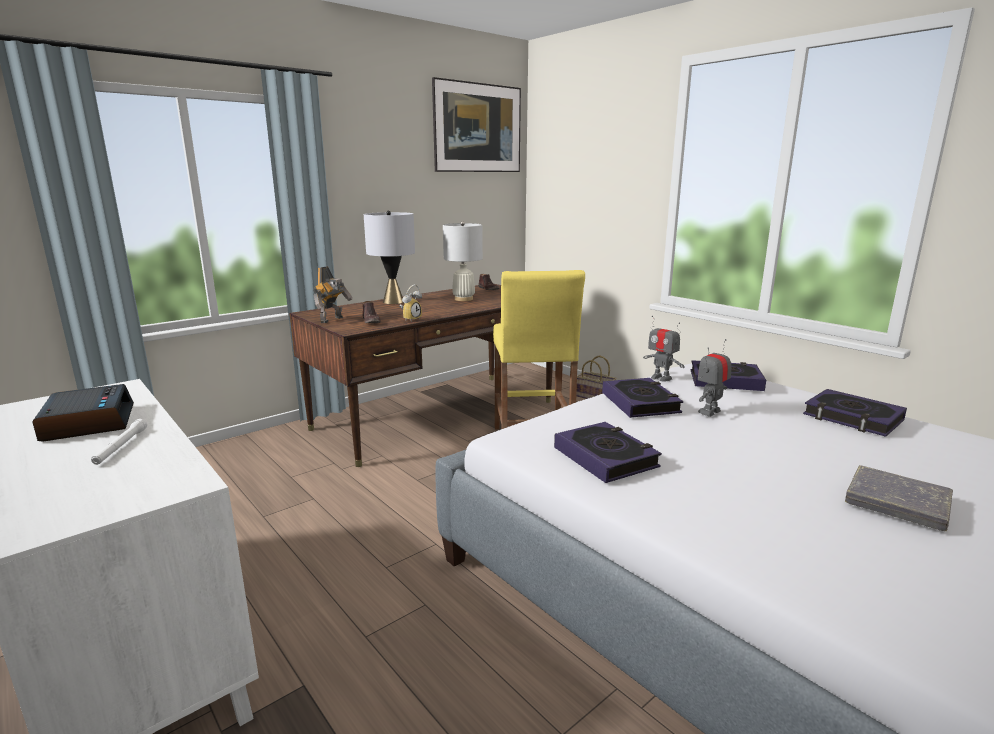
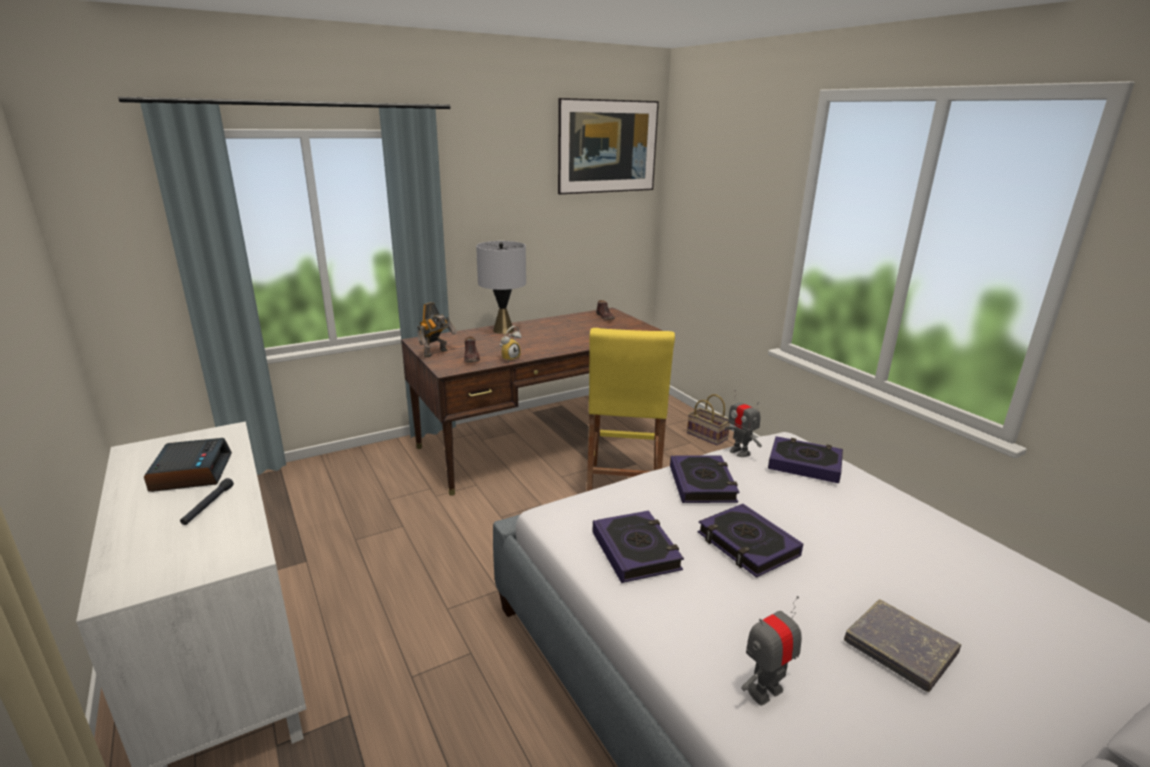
camera: 10 degrees right, 5 degrees up
(121, 447) = (208, 505): white flashlight -> black flashlight
(463, 299) = (573, 331): white table lamp -> none
(709, 412) = (767, 504): toy robot -> toy robot (765, 691)
(852, 418) = (917, 530): book -> book (747, 545)

